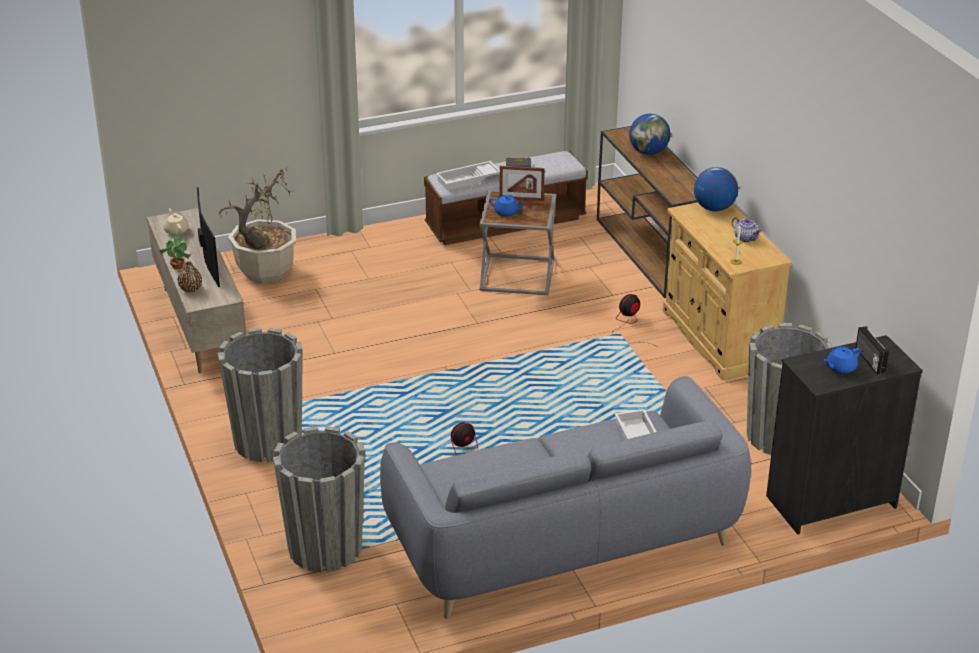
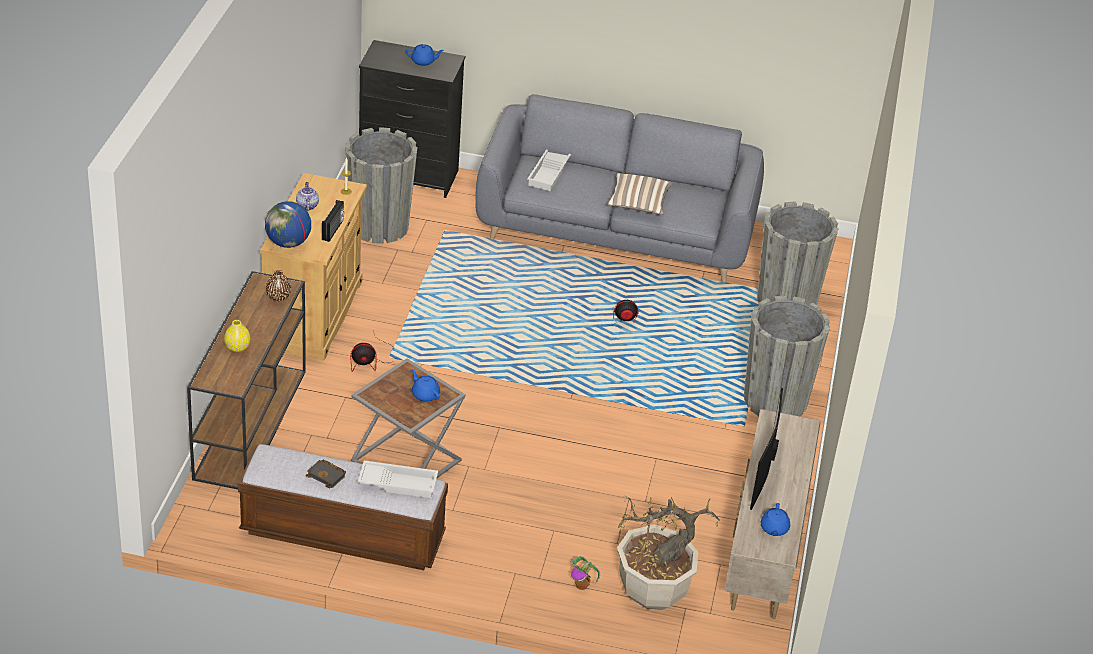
camera: 150 degrees left, 5 degrees up
(176, 230) = (774, 529): beige teapot -> blue teapot
(177, 267) = (799, 478): potted plant -> potted plant (582, 585)
(190, 289) = (801, 444): brown vase -> brown vase (278, 297)
(520, 452) = (638, 204): none -> pillow
(521, 199) = (392, 404): picture frame -> none
(648, 152) = (237, 347): globe -> yellow vase
(869, 360) = (397, 57): radio -> radio (333, 230)

